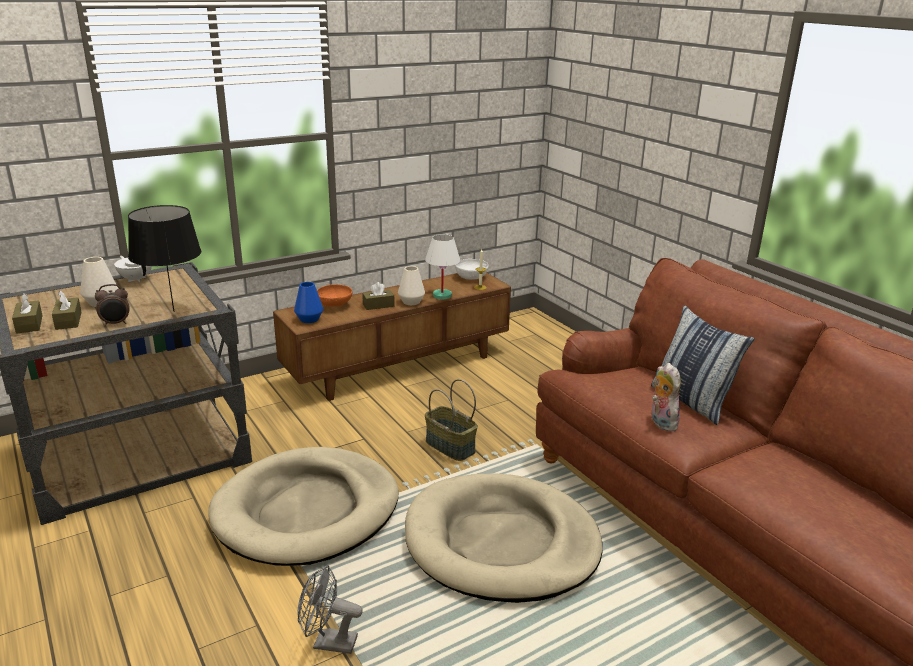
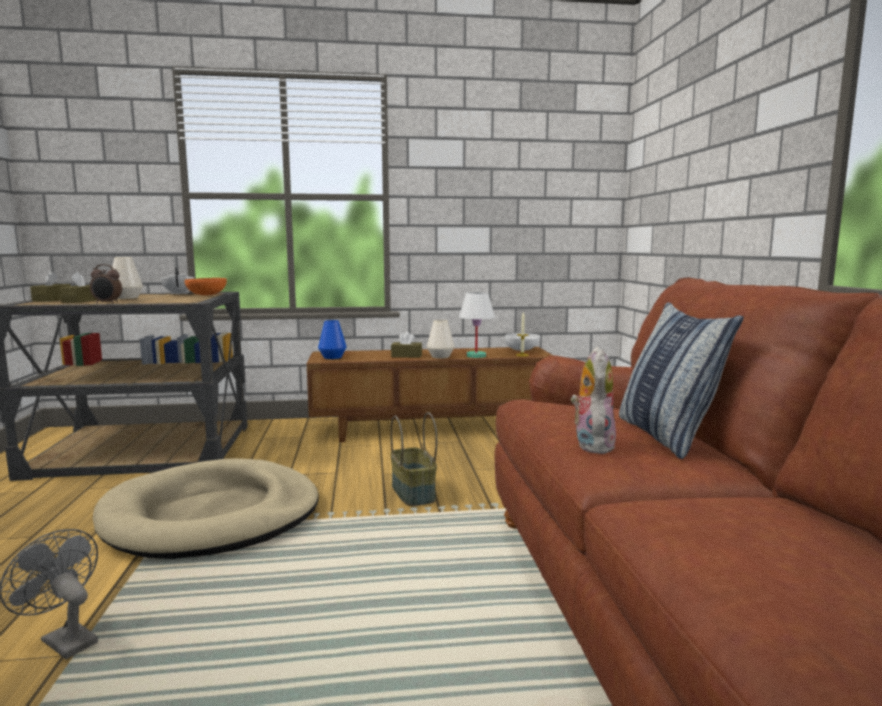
camera: 25 degrees right, 15 degrees down
(173, 311) = (162, 302): black table lamp -> none
(334, 305) = (368, 353): orange bowl -> orange bowl (207, 295)
(501, 542) = (371, 592): beige dog bed -> none

